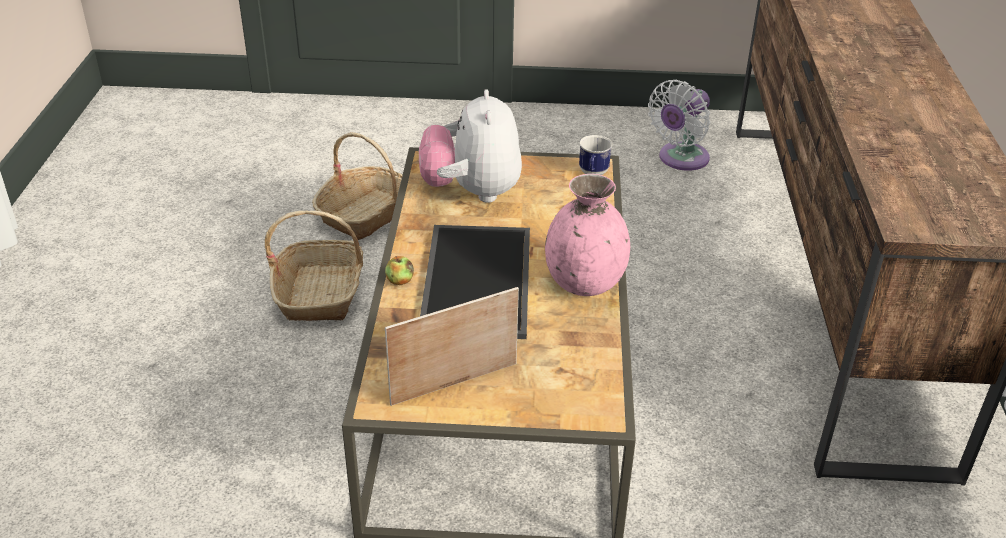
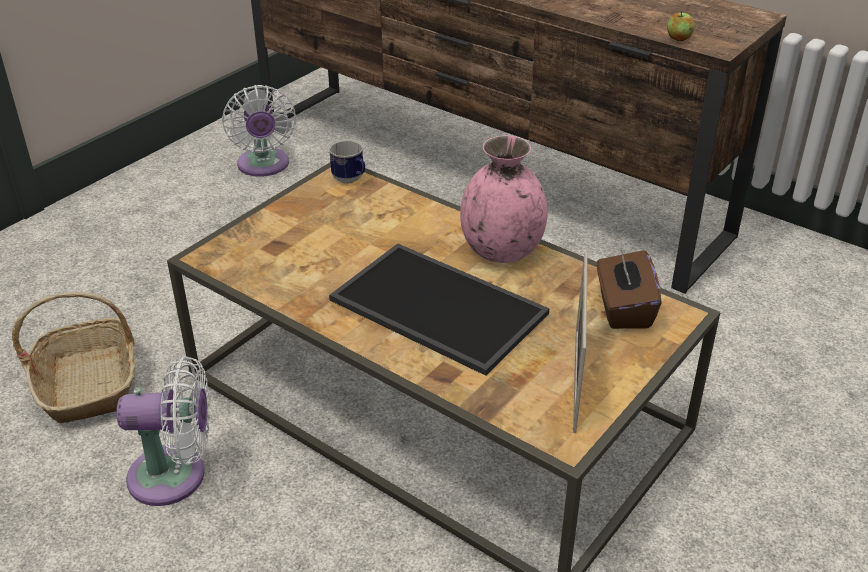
camera: 55 degrees left, 0 degrees up
(320, 292) = (175, 476): basket -> white fan
(400, 280) = (389, 354): apple -> apple (678, 38)
(472, 192) = (296, 254): plush toy -> none
(575, 378) = (623, 309): none -> brown tissue box

